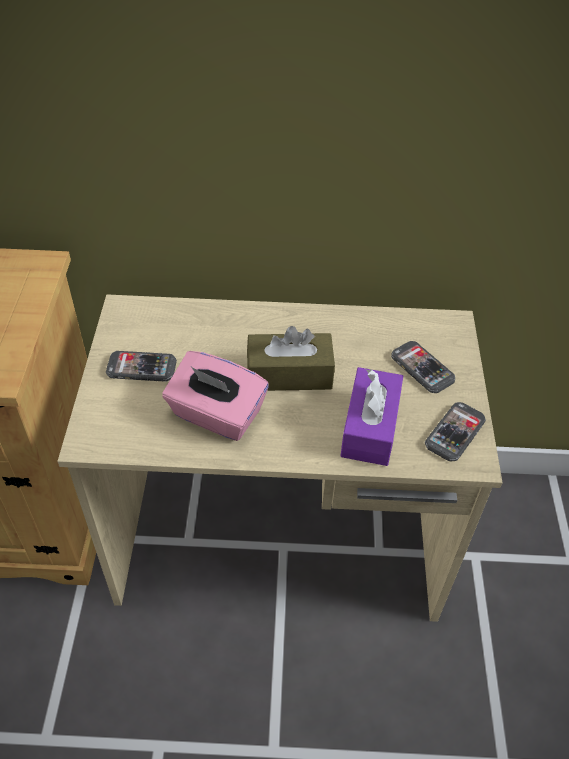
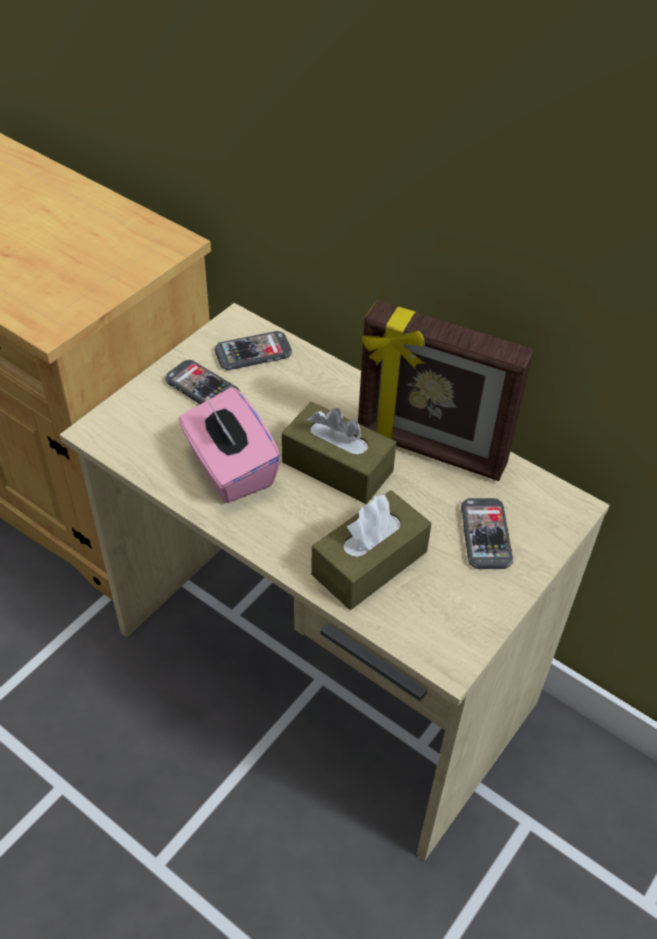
camera: 35 degrees right, 0 degrees up
(339, 332) = (430, 451): none -> picture frame
(370, 427) = (369, 563): purple tissue box -> brown tissue box
(455, 433) = (456, 620): phone -> phone (253, 352)

